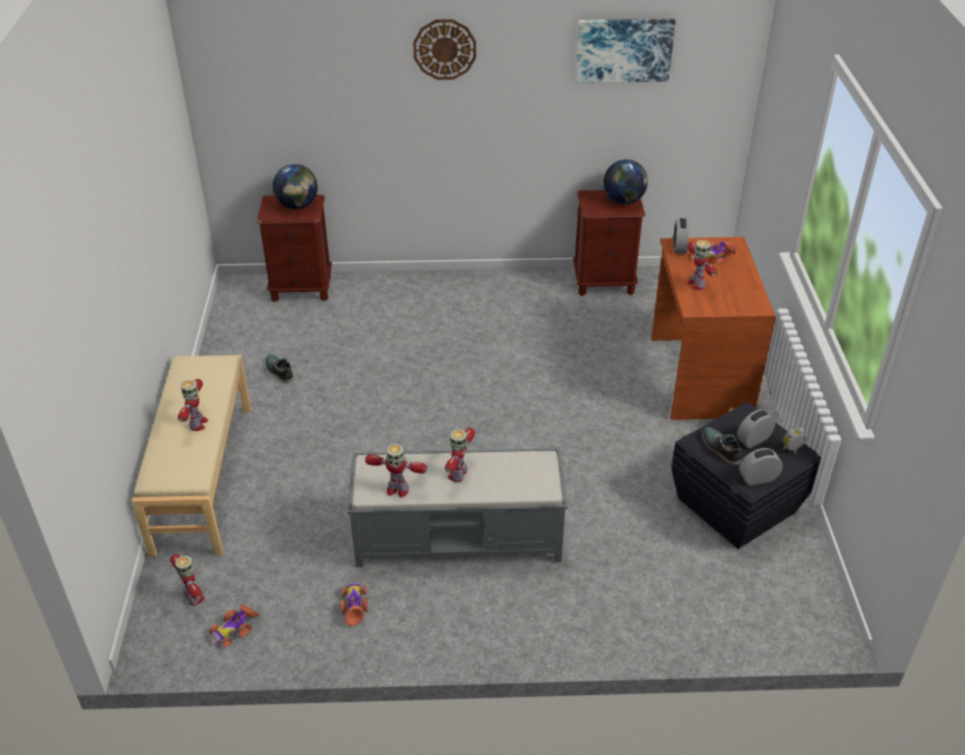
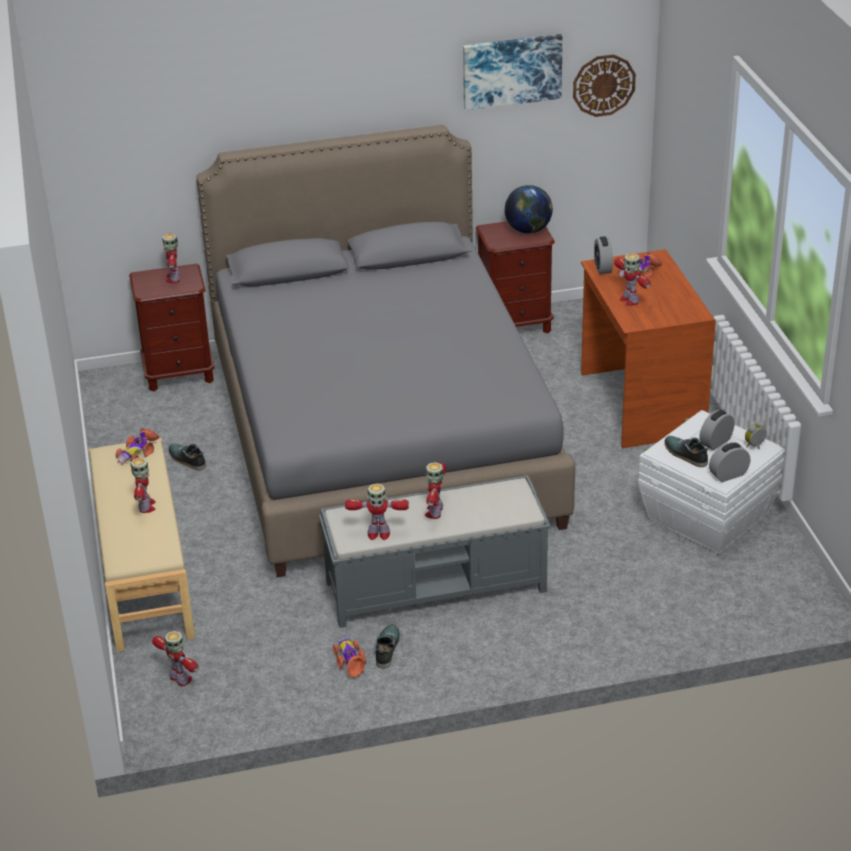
camera: 10 degrees left, 5 degrees down
(234, 629) = (234, 700): toy car -> toy car (137, 453)
(297, 205) = (174, 278): globe -> toy robot
(392, 598) = (387, 649): none -> shoe
(444, 49) = (325, 90): wall clock -> wall clock (603, 85)
(454, 373) = (381, 435): none -> grey bed
(735, 505) = (706, 516): black storage box -> white storage box

